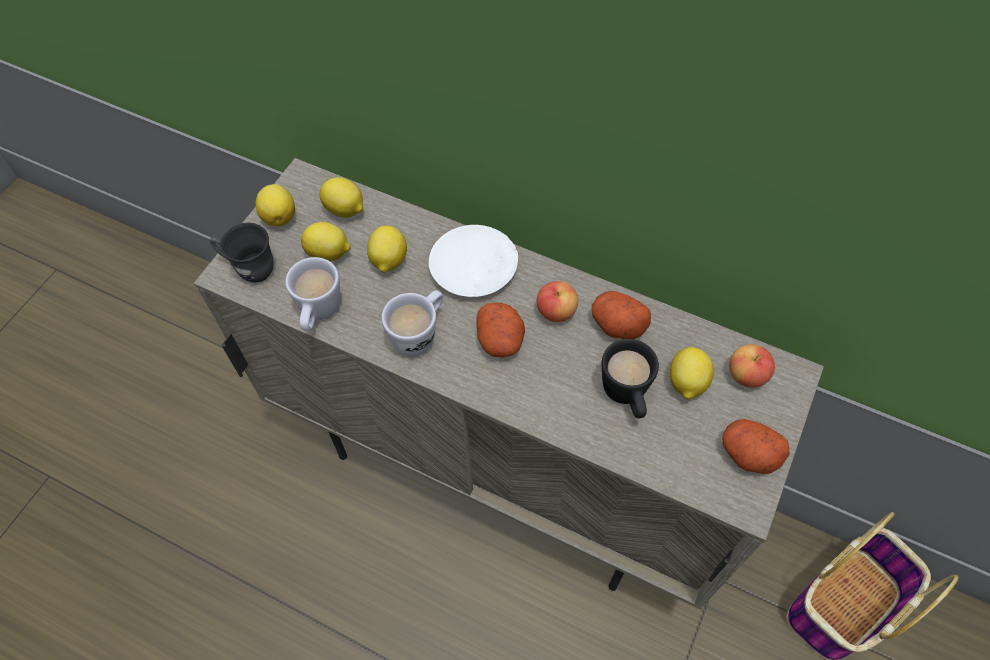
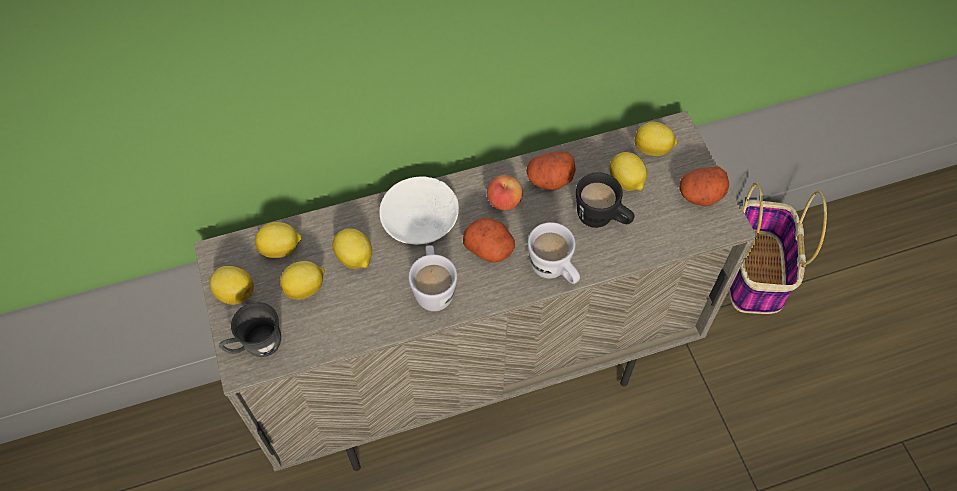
camera: 45 degrees left, 0 degrees up
(319, 314) = (347, 334): white mug -> white mug (554, 271)
(746, 375) = (653, 149): apple -> lemon

